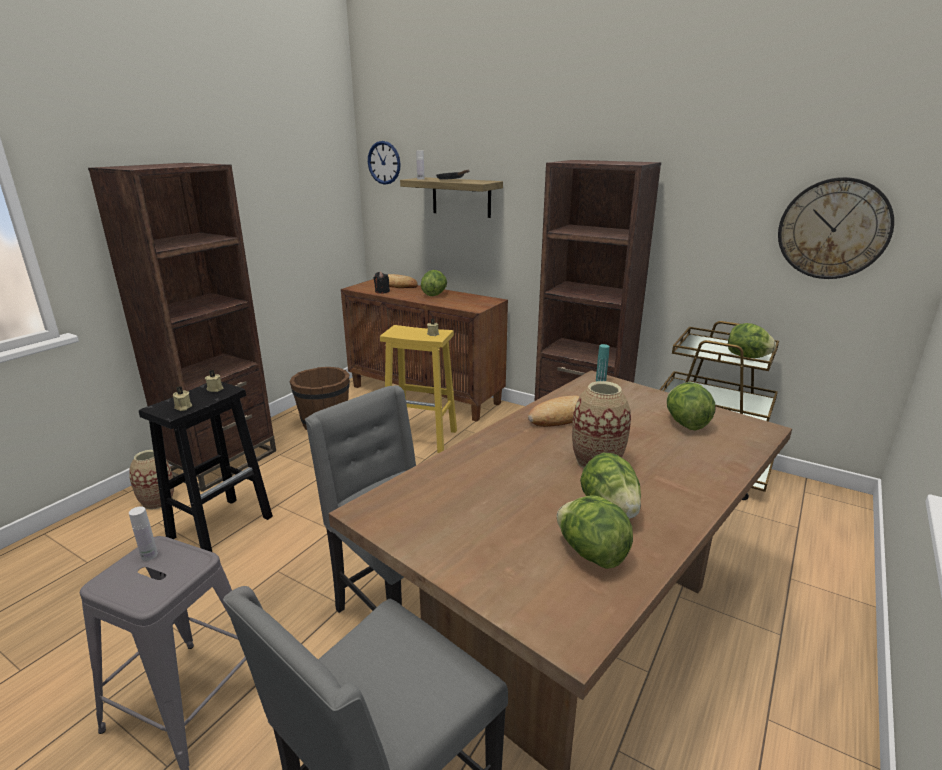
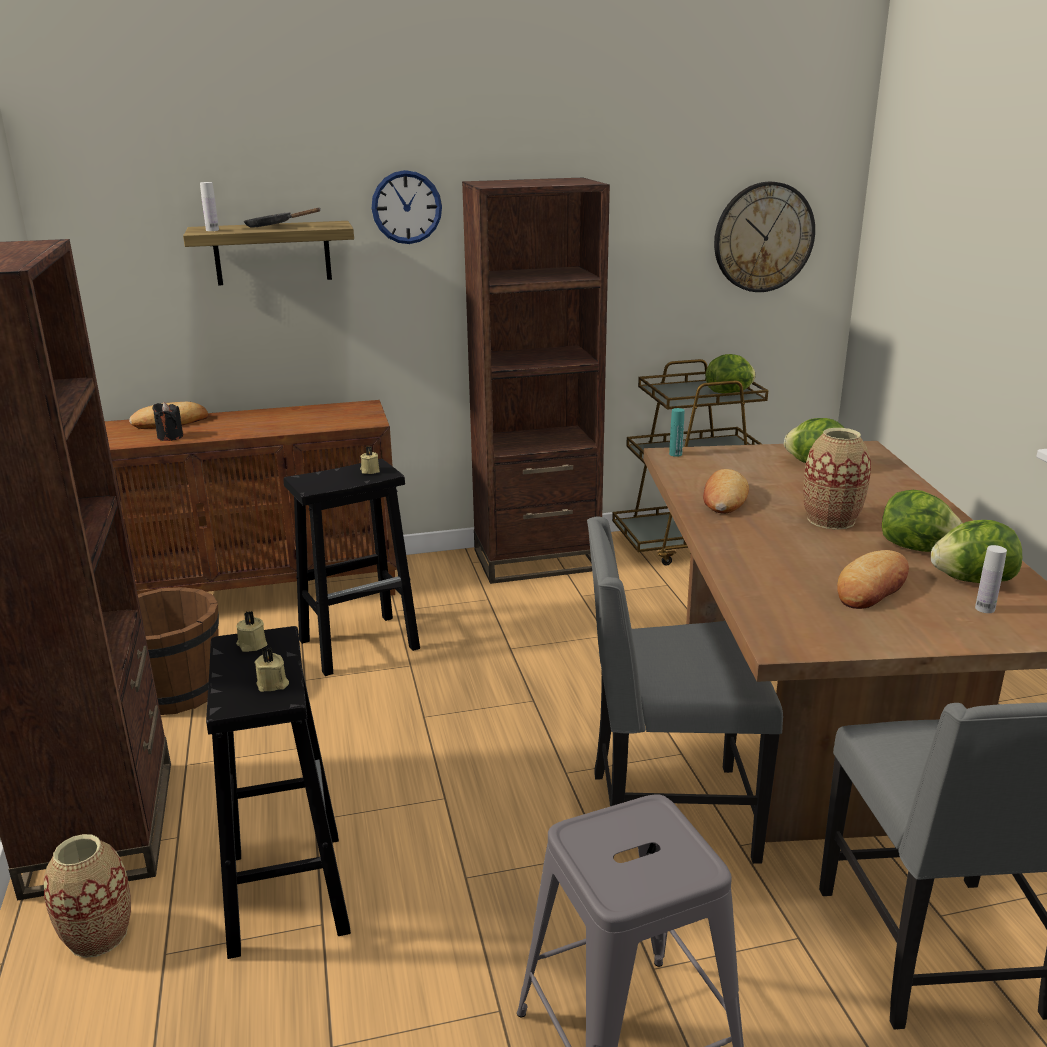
camera: 45 degrees left, 0 degrees up
(149, 555) = (594, 843): white bottle -> white bottle (985, 609)
(384, 162) = (93, 208): wall clock -> wall clock (406, 207)
(422, 437) = (360, 643): yellow stool -> black stool
(434, 295) = (265, 420): lettuce -> none
(507, 514) = (872, 587): none -> bread

